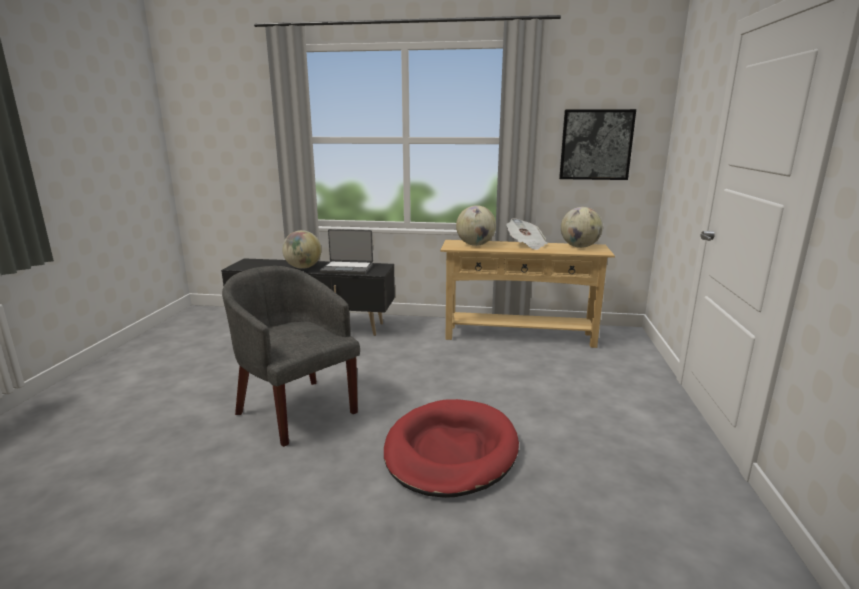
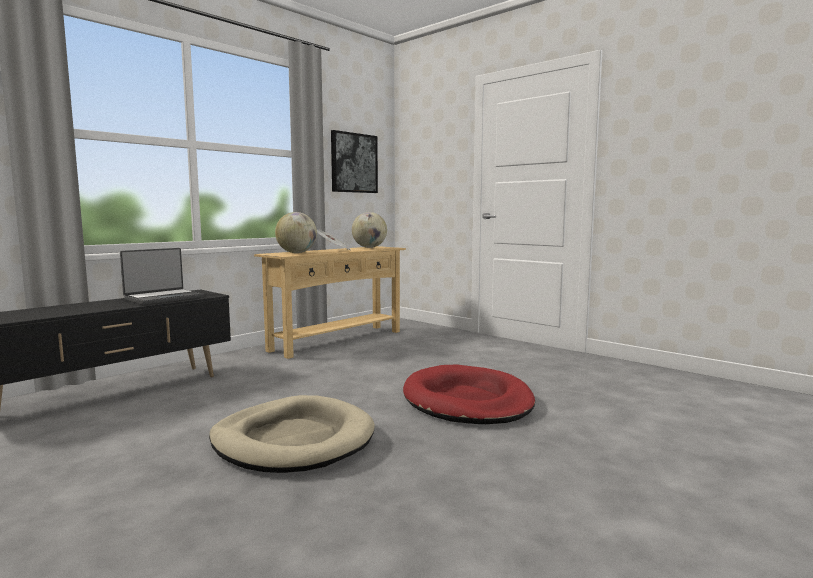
camera: 55 degrees left, 10 degrees down
(296, 409) = (293, 440): grey armchair -> beige dog bed
(303, 267) = (98, 306): globe -> none

